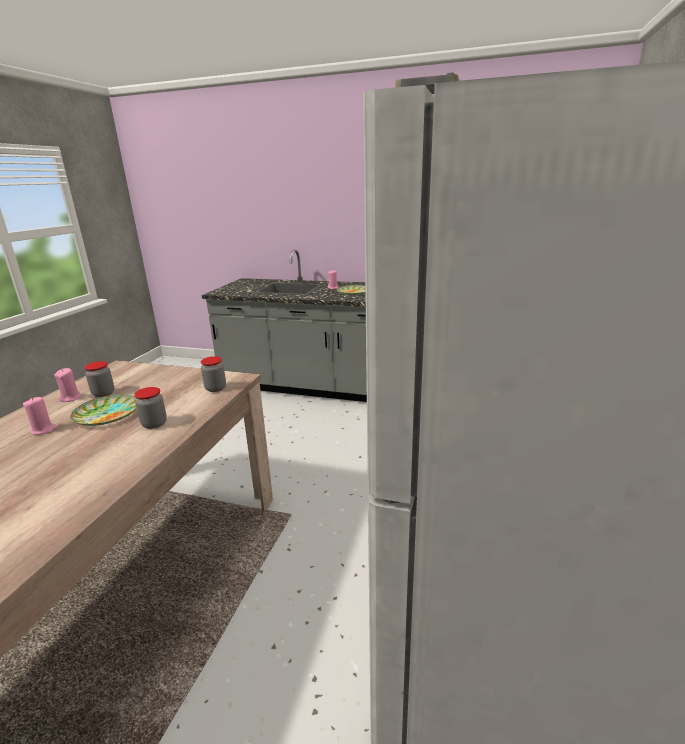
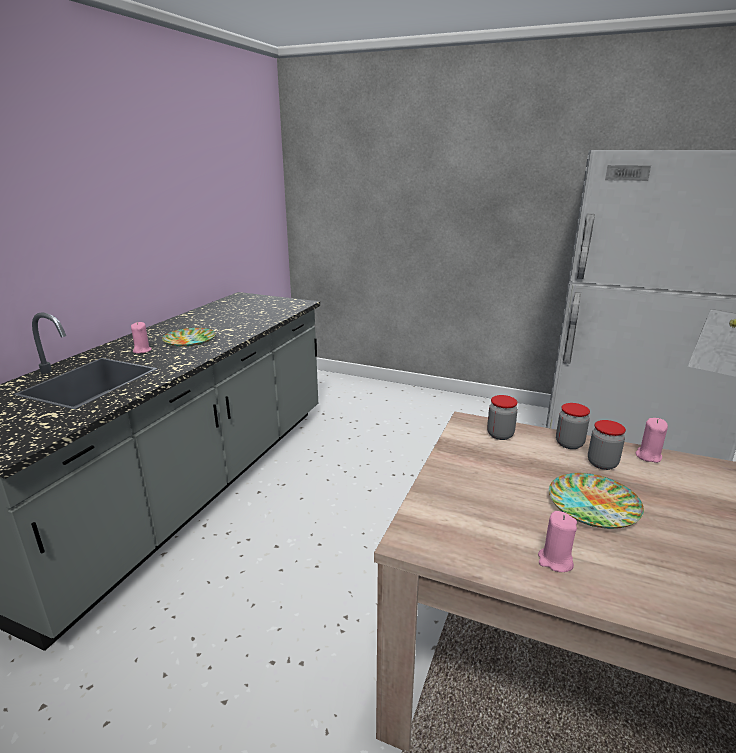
camera: 85 degrees left, 0 degrees up
(43, 430) = (662, 555): pink candle -> pink candle (648, 456)
(103, 393) = (530, 526): jar -> jar (569, 444)

